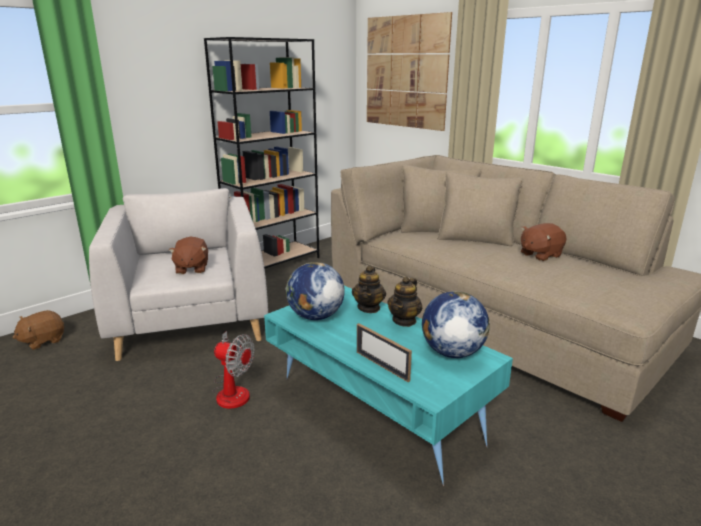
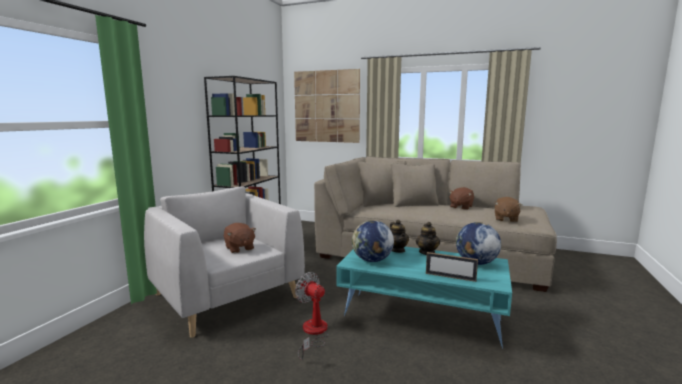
camera: 25 degrees left, 10 degrees down
(43, 341) = (98, 340): brown plush toy -> brown plush toy (505, 219)
(232, 390) = (313, 333): fan -> fan turned 135 degrees counterclockwise

